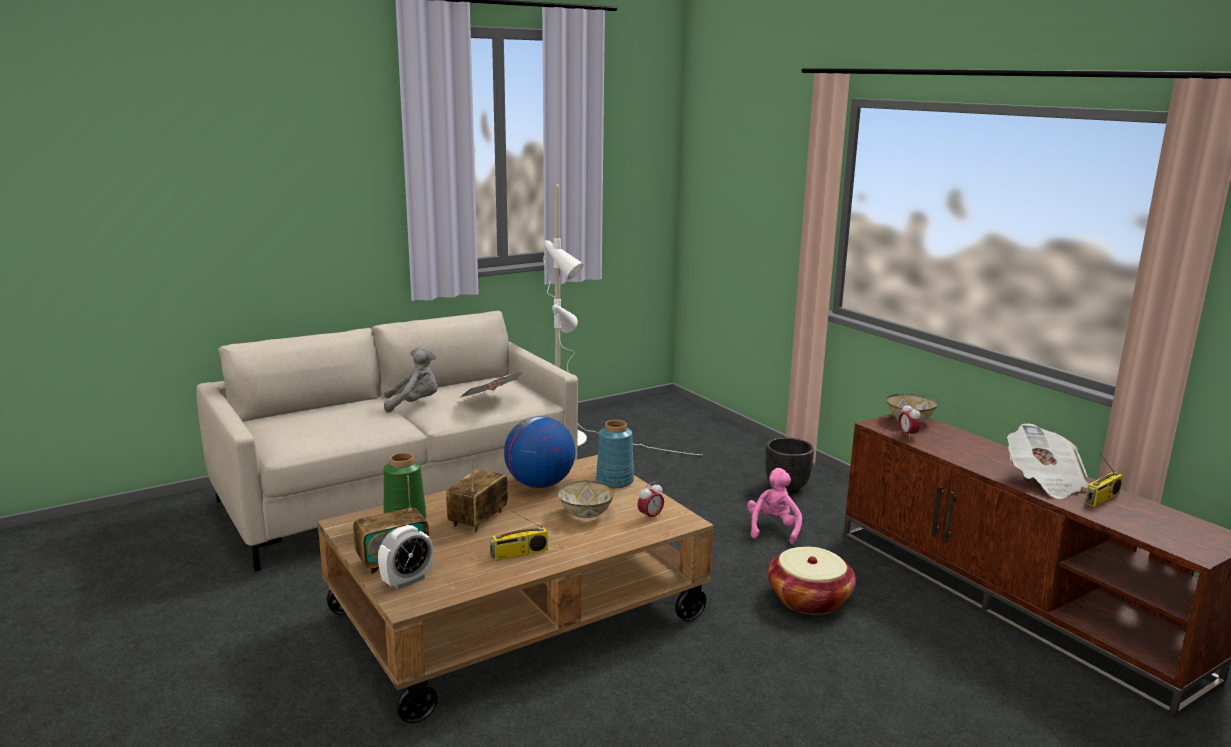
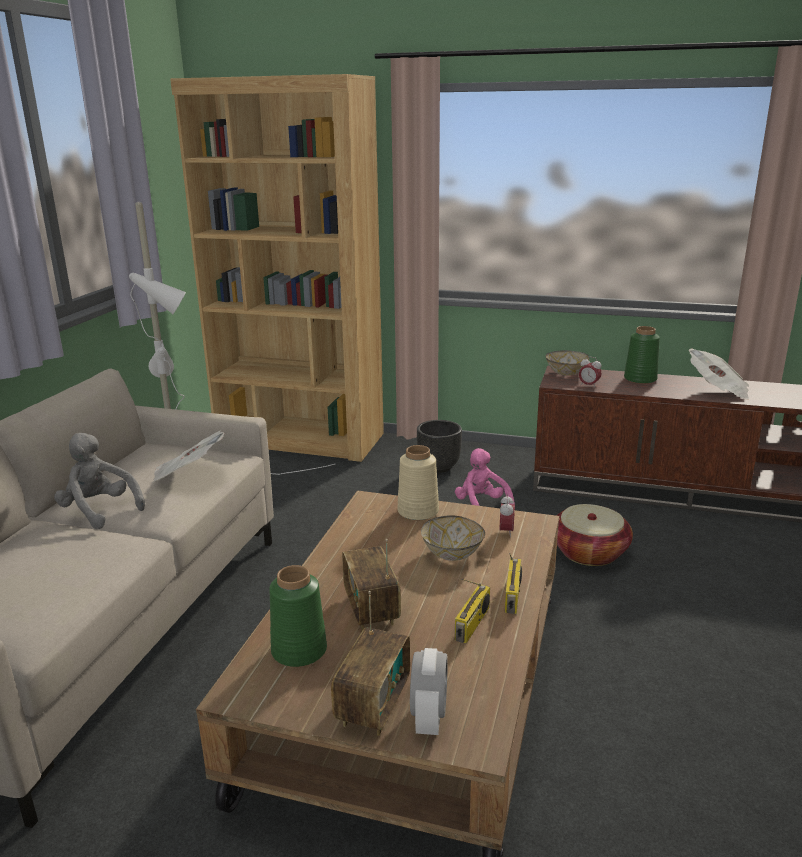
camera: 40 degrees left, 5 degrees up
(414, 404) = (99, 511): grey plush toy -> grey plush toy turned 90 degrees counterclockwise
(539, 484) = (360, 544): globe -> none
(614, 481) = (418, 512): blue vase -> beige vase
(704, 428) = (300, 439): none -> brown bookcase
(978, 446) = (640, 379): none -> green vase
(1102, 499) = (764, 391): radio -> radio (513, 596)

